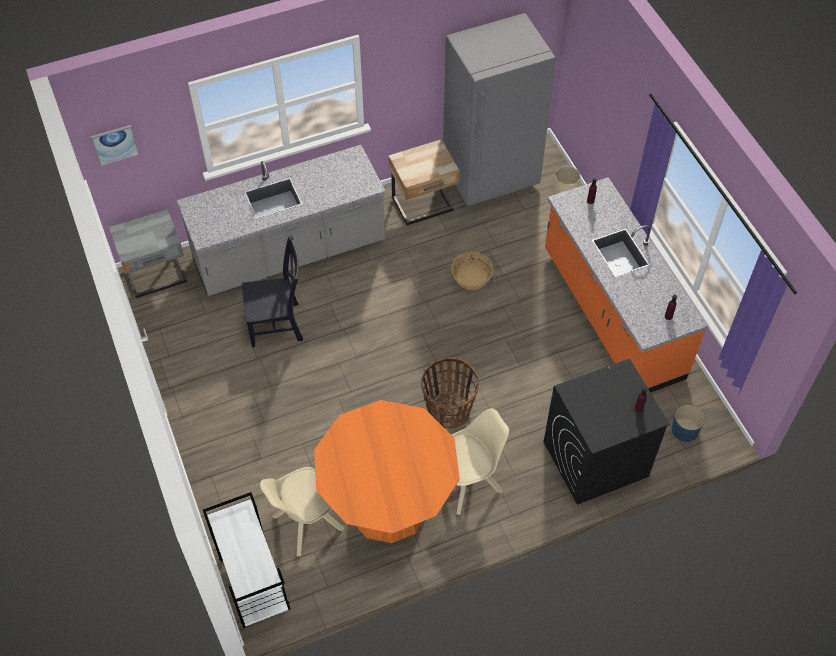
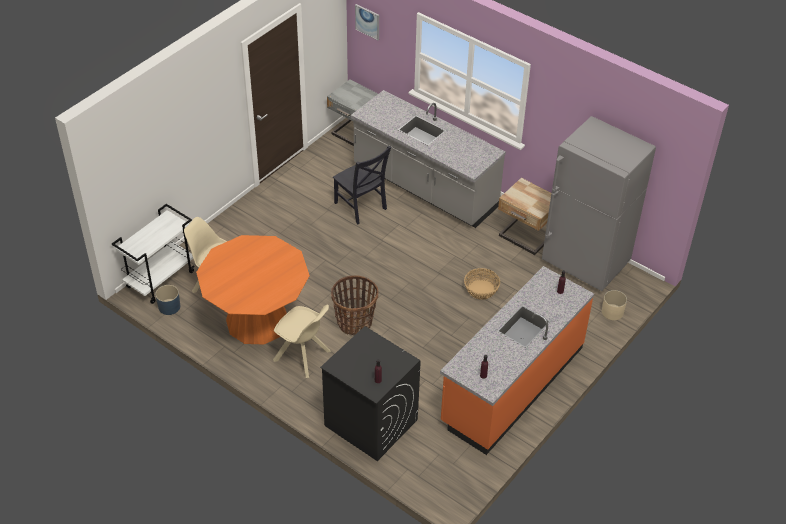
camera: 60 degrees right, 10 degrees down
(685, 430) = (436, 470): blue planter -> blue planter (169, 307)

